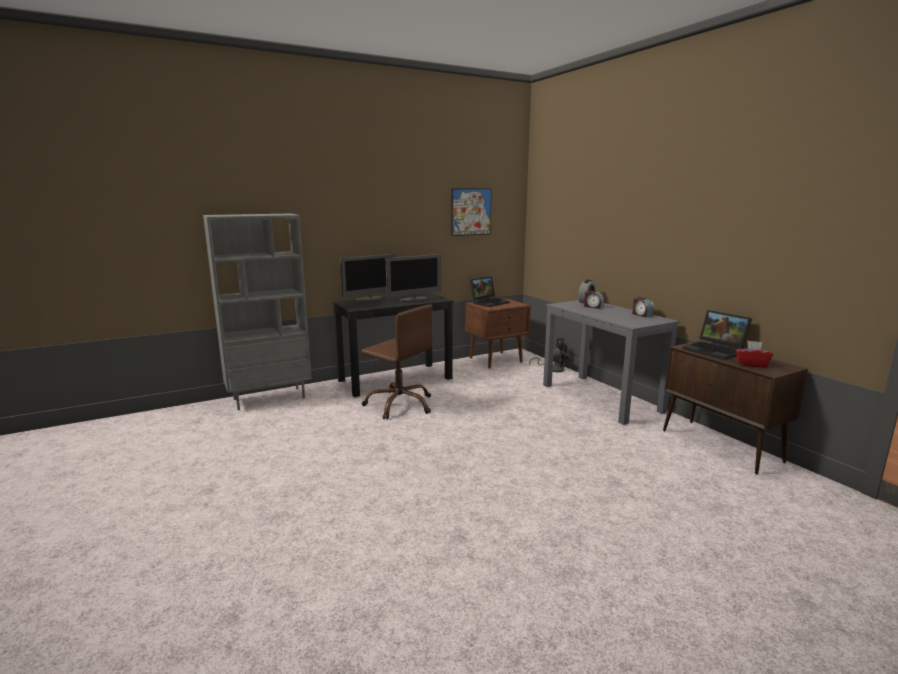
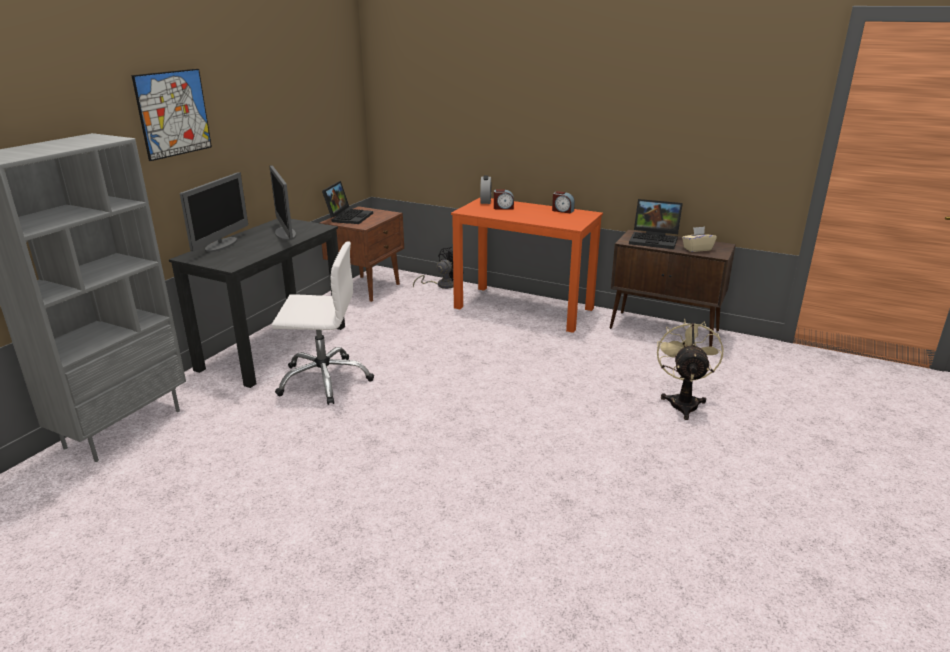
camera: 35 degrees left, 10 degrees up
(400, 405) = (324, 380): brown office chair -> white office chair
(414, 299) = (285, 234): monitor -> monitor turned 135 degrees clockwise
(471, 212) = (310, 96): picture -> picture (173, 113)
(601, 398) = (524, 308): grey desk -> orange desk
(666, 506) = (683, 402): none -> beige fan
(751, 364) = (697, 249): red tissue box -> beige tissue box

